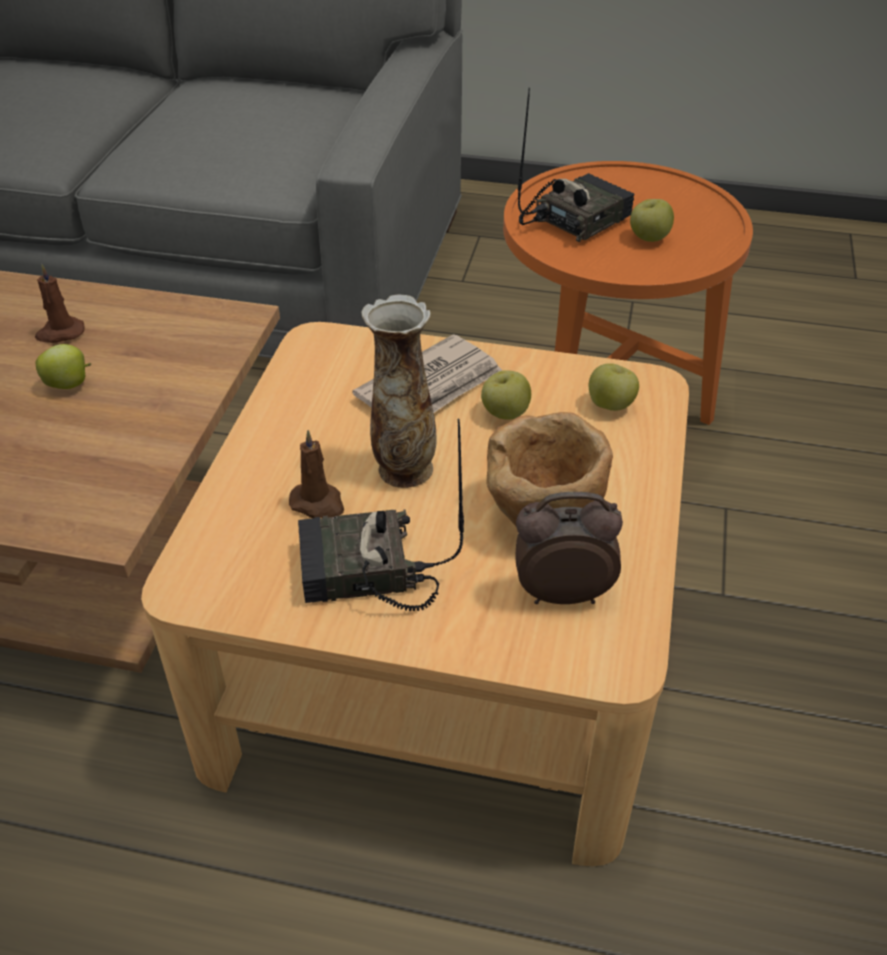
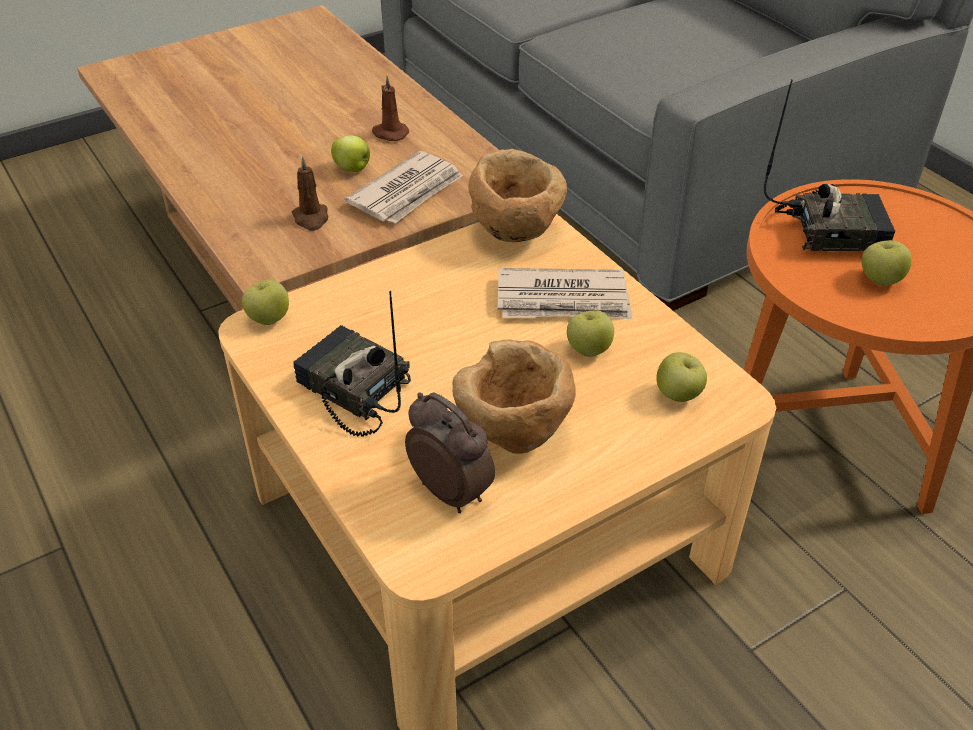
camera: 45 degrees right, 0 degrees up
(159, 376) = (408, 192): none -> newspaper
(190, 569) = (269, 319): none -> apple
(315, 355) = (516, 232): none -> brown bowl
(318, 503) = (386, 328): brown candle -> brown candle (311, 218)
(404, 468) = (468, 341): vase -> none

